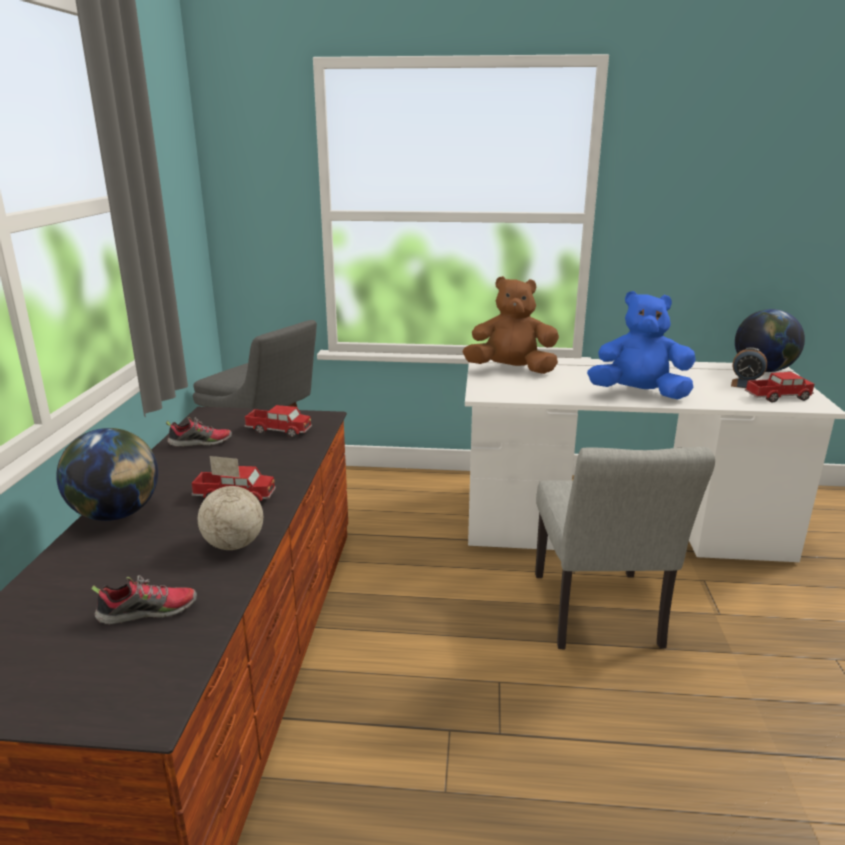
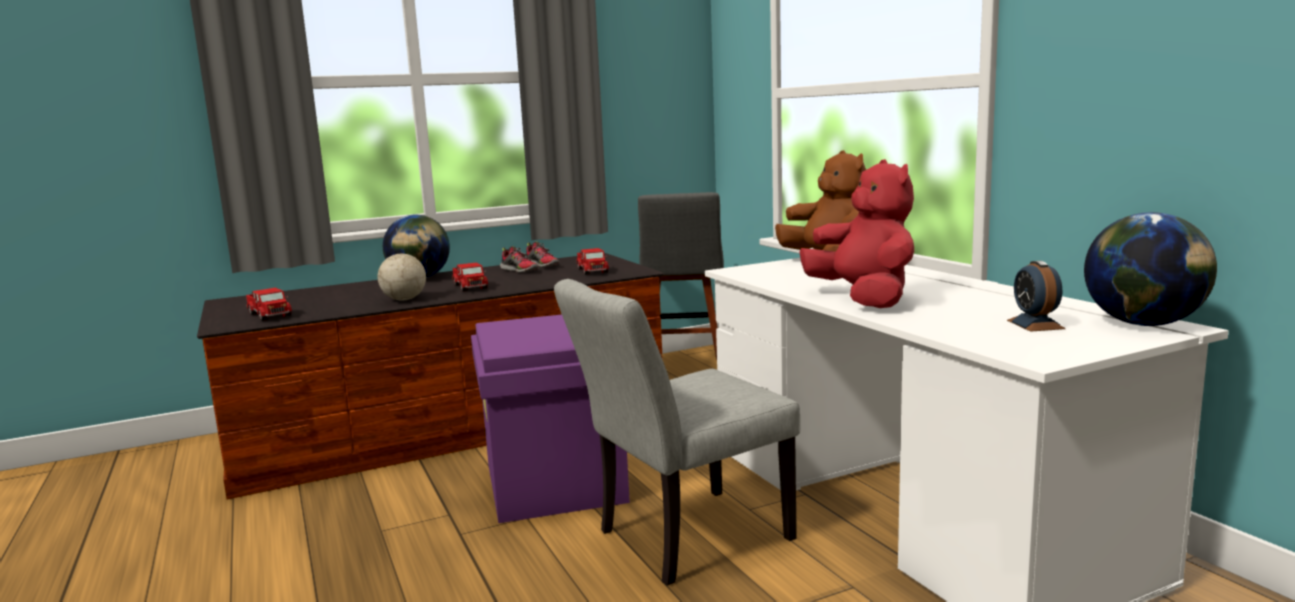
camera: 60 degrees right, 10 degrees down
(149, 611) = (316, 305): shoe -> shoe (520, 271)
(443, 644) = (556, 483): none -> purple storage box
(638, 394) = (863, 299): blue plush toy -> red plush toy
(778, 397) = (1021, 340): toy truck -> toy truck (269, 314)

